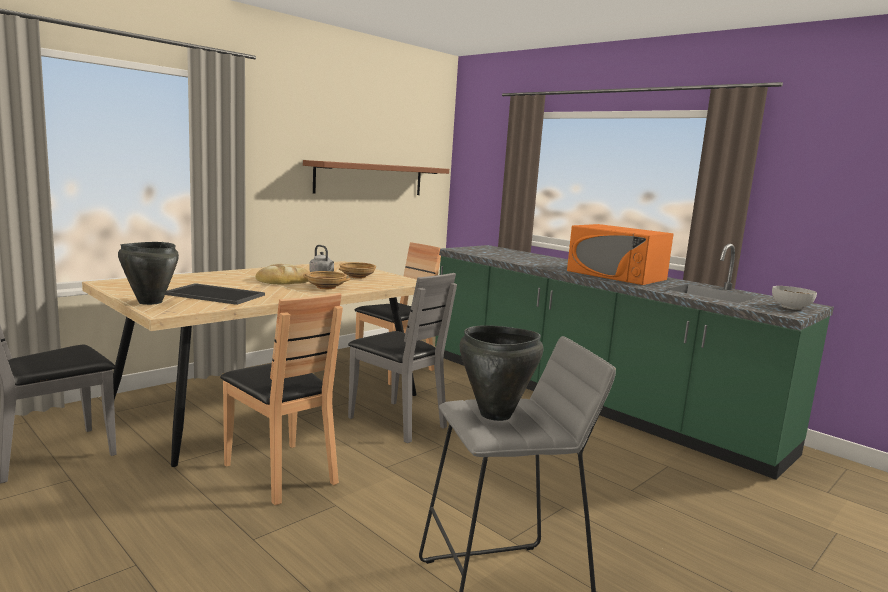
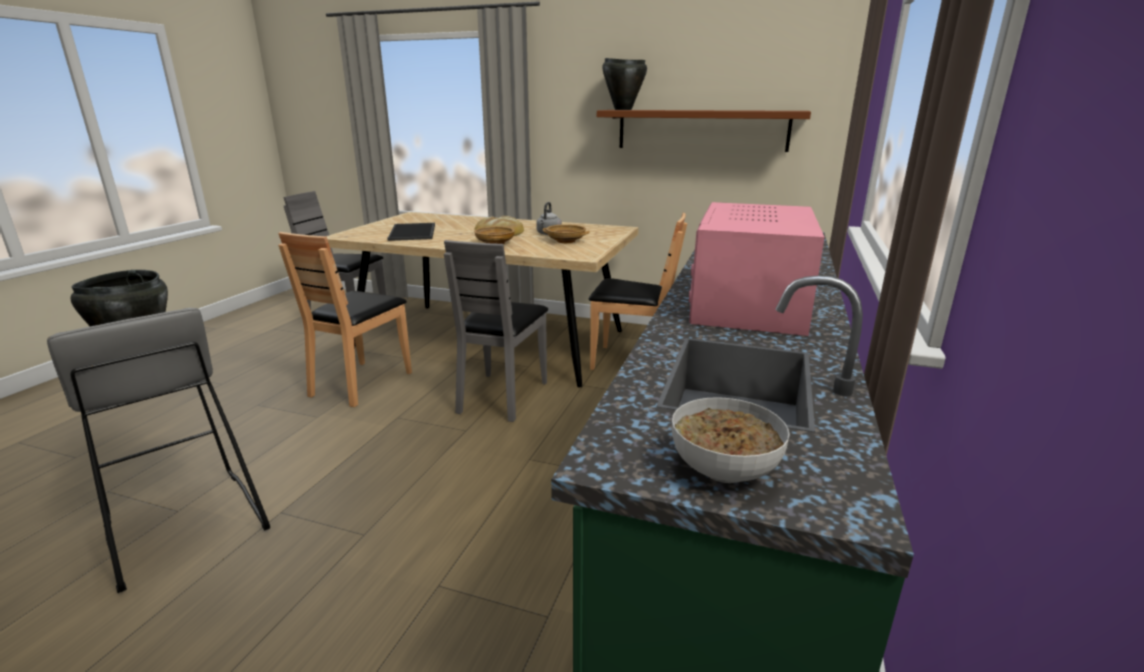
camera: 65 degrees right, 10 degrees up
(149, 302) = (367, 229): black cooking pot -> black cooking pot (622, 109)
(616, 275) = (749, 303): orange microwave -> pink microwave

